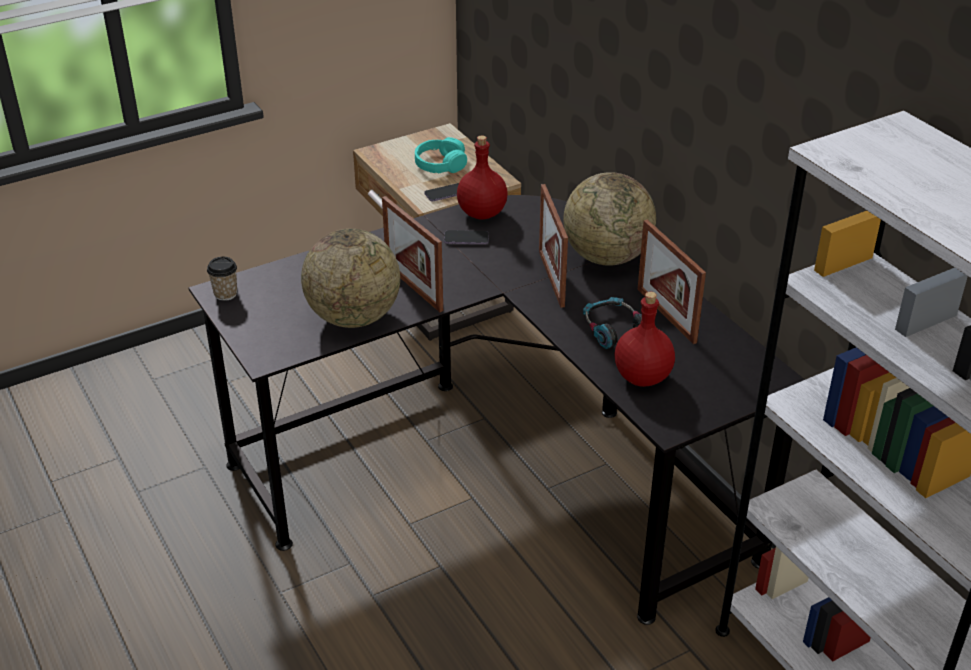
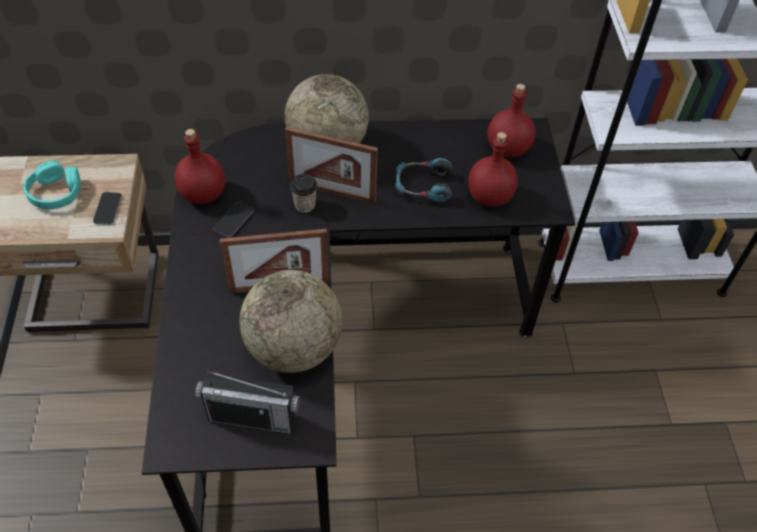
camera: 65 degrees left, 15 degrees up
(225, 294) = (180, 441): cup -> cup (305, 205)
(269, 321) = (253, 418): none -> radio
(666, 315) = (424, 149): picture frame -> none
(729, 370) = (507, 148): none -> red bottle

